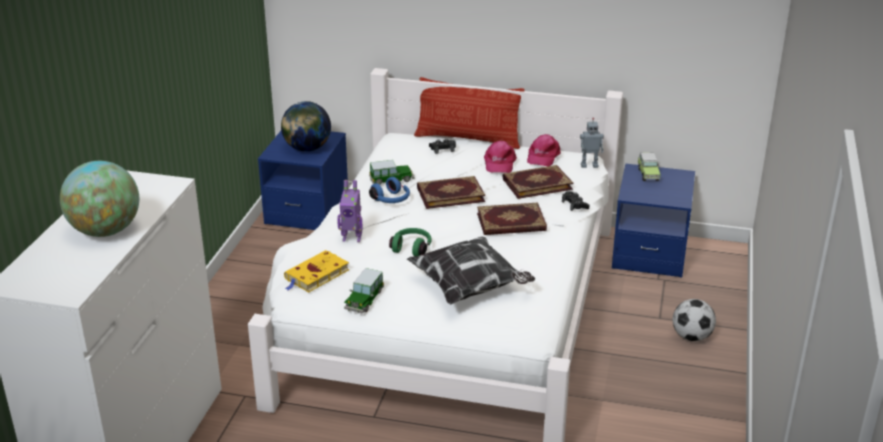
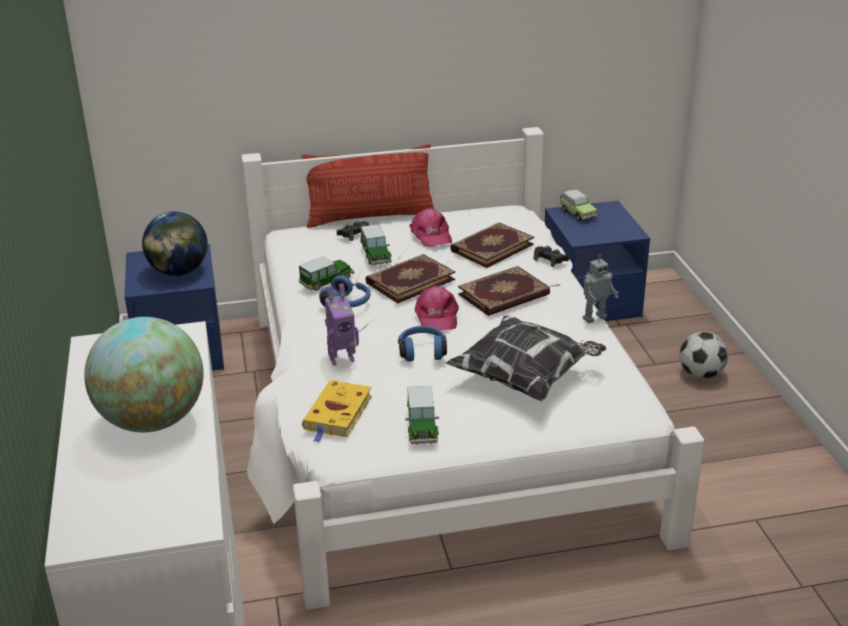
camera: 25 degrees left, 0 degrees up
(412, 248) = (422, 351): green headphones -> blue headphones
(443, 168) = (375, 255): none -> toy car
(542, 156) = (470, 217): pink cap -> pink cap (436, 316)
(589, 165) = (525, 216): toy robot -> toy robot (594, 317)

